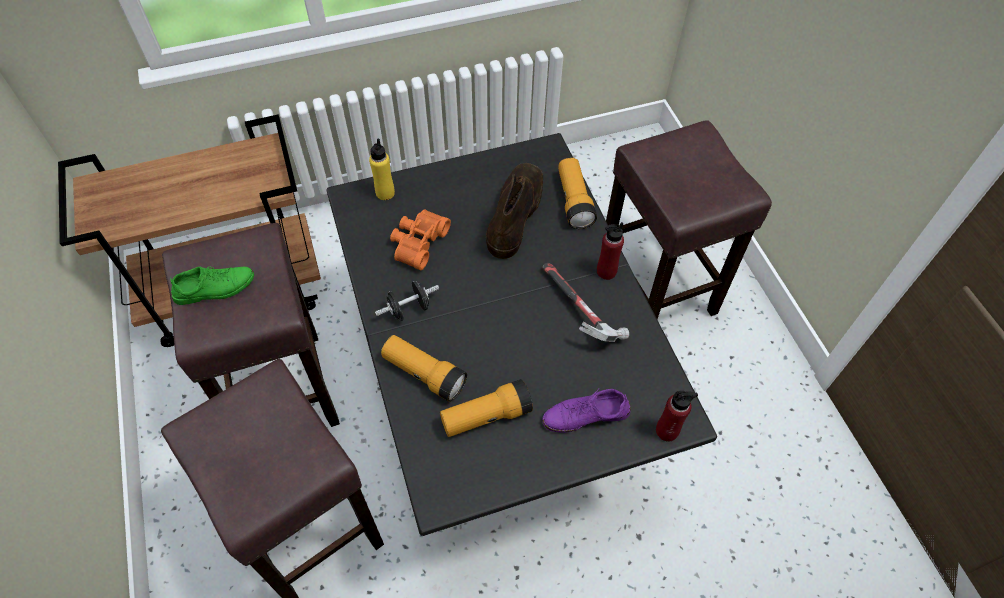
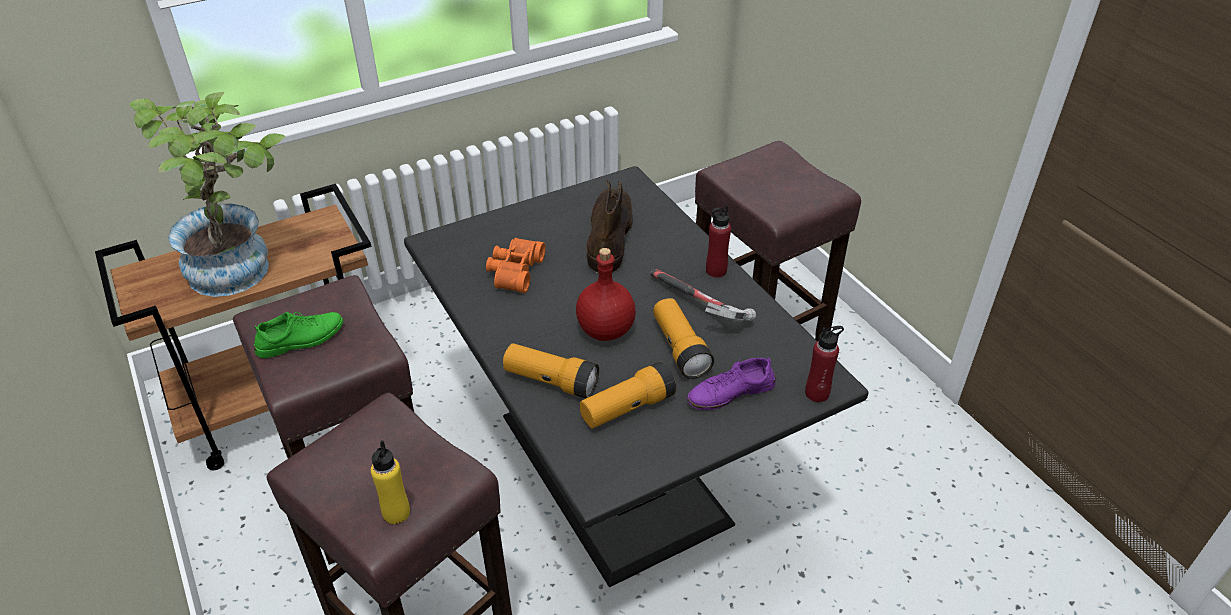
camera: 10 degrees left, 15 degrees down
(184, 192) = (242, 267): none -> potted plant
(385, 193) = (468, 234): yellow bottle -> yellow bottle (396, 513)
(409, 309) = (520, 328): black dumbbell -> none
(486, 323) = (605, 329): none -> red bottle
(574, 201) = (666, 218): flashlight -> flashlight (680, 348)

